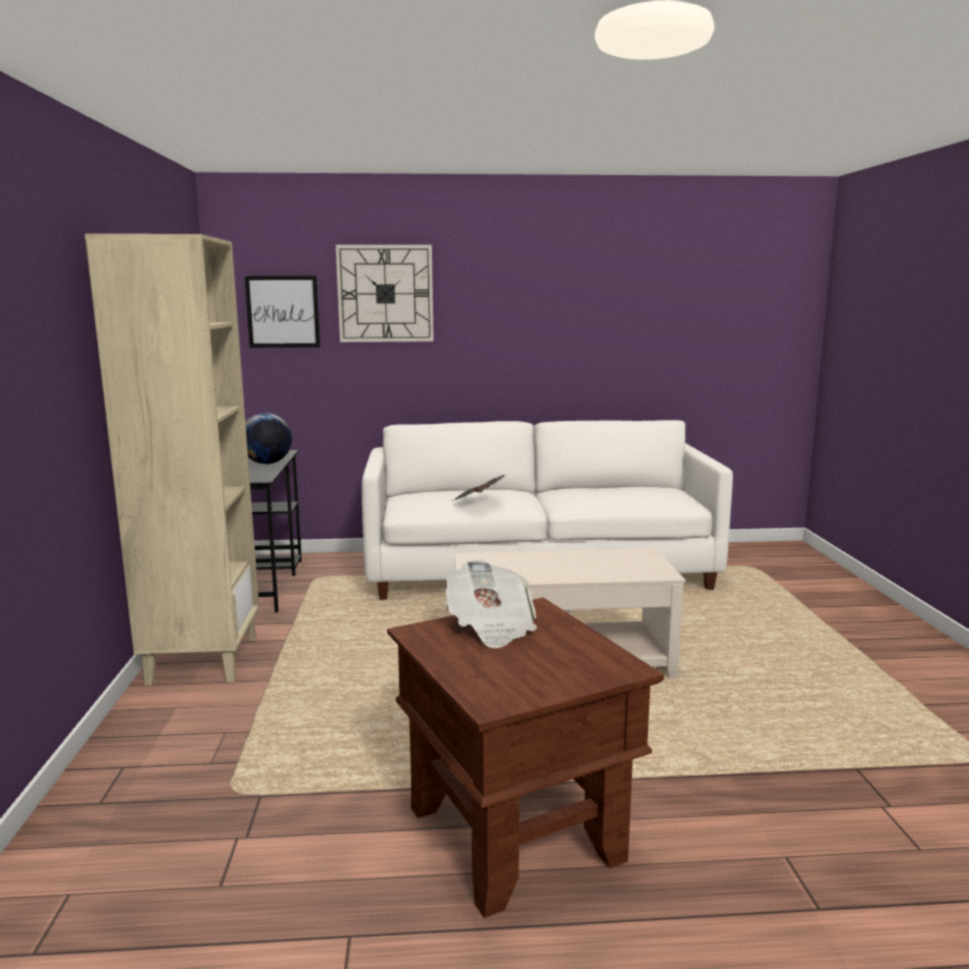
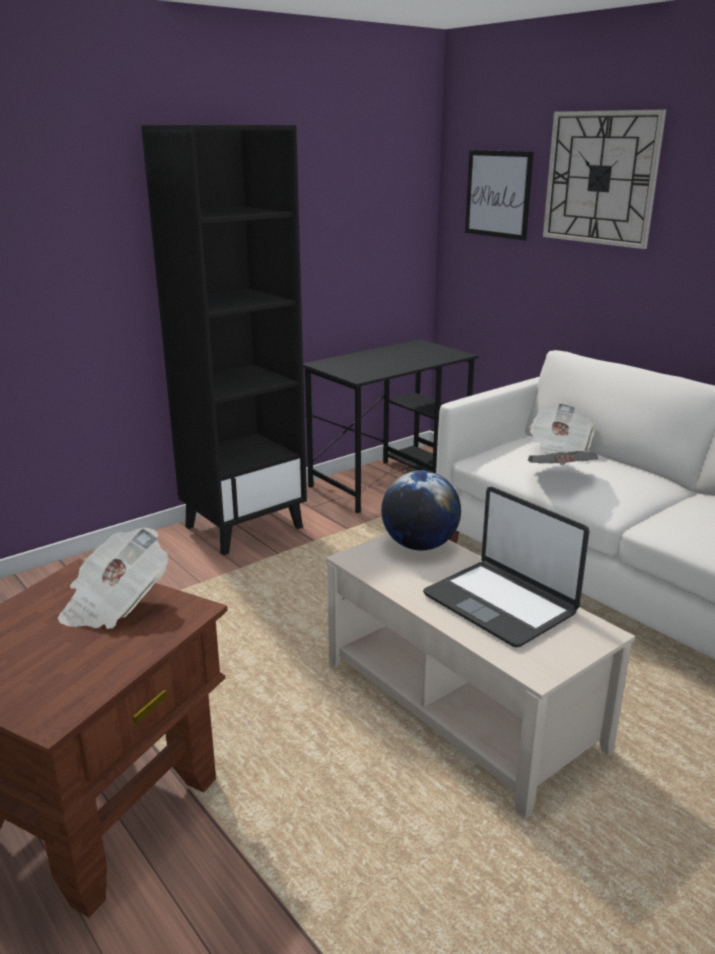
camera: 55 degrees right, 10 degrees up
(202, 659) = (244, 526): beige bookcase -> black bookcase
(267, 463) = (411, 363): globe -> globe (419, 545)
(442, 492) = (559, 449): none -> newspaper
(587, 562) = (500, 603): none -> laptop

